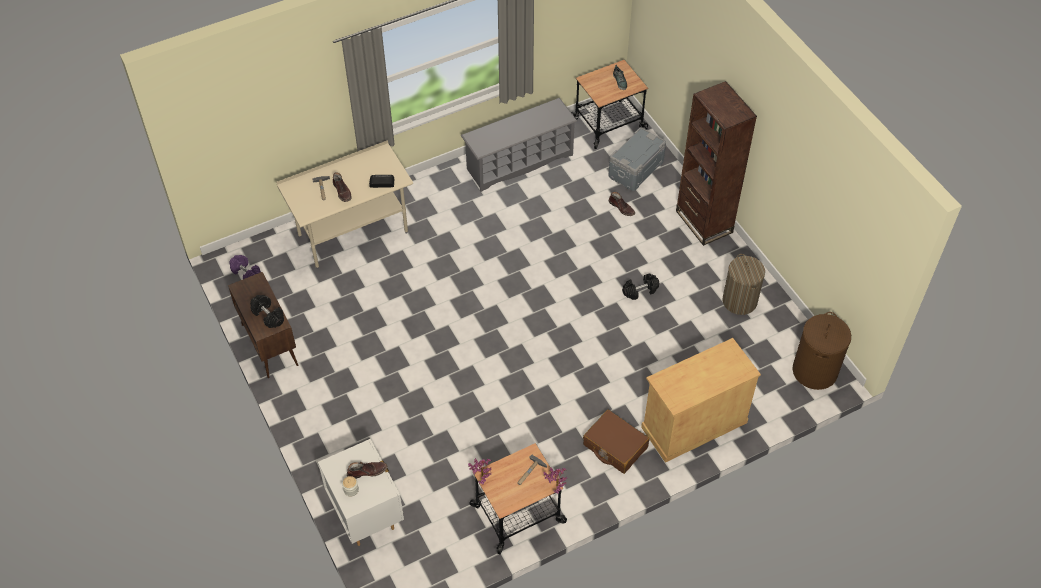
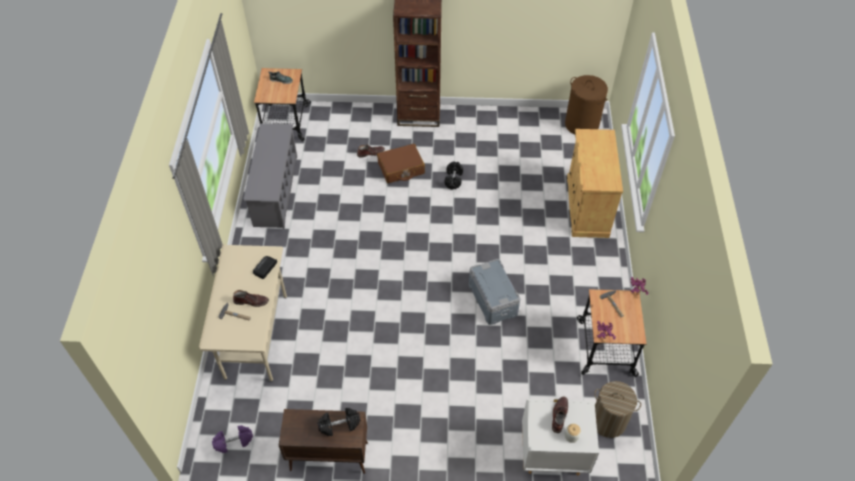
camera: 60 degrees left, 0 degrees up
(615, 446) = (579, 259): brown suitcase -> brown suitcase (401, 168)
(636, 169) = (342, 128): grey storage box -> grey storage box (493, 299)
(739, 301) = (500, 132): laundry basket -> laundry basket (608, 421)

